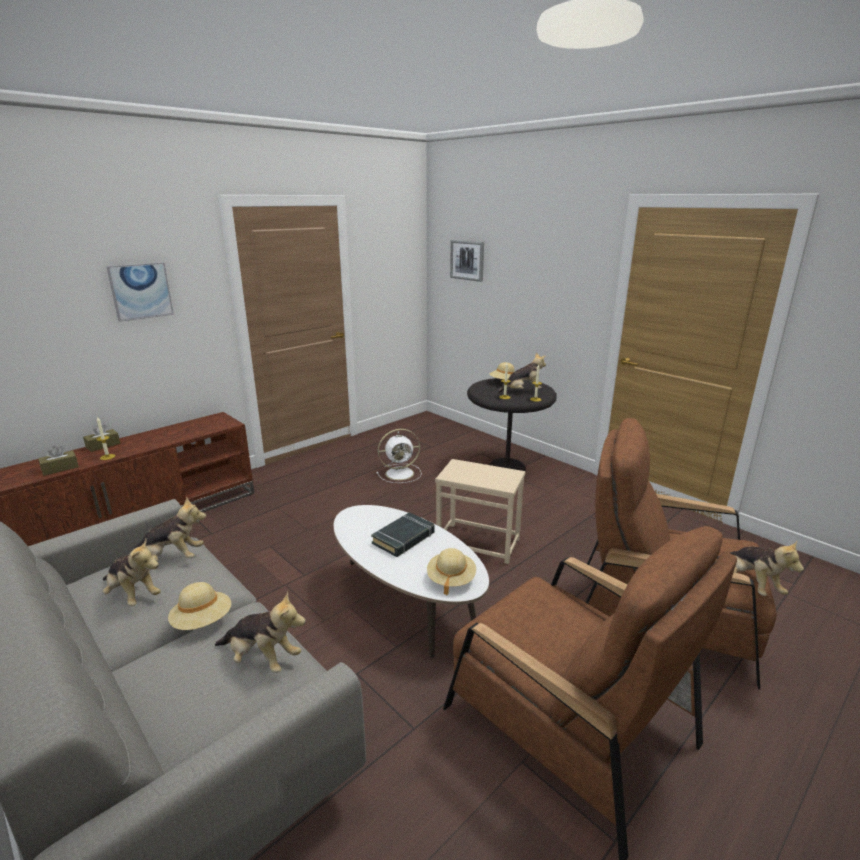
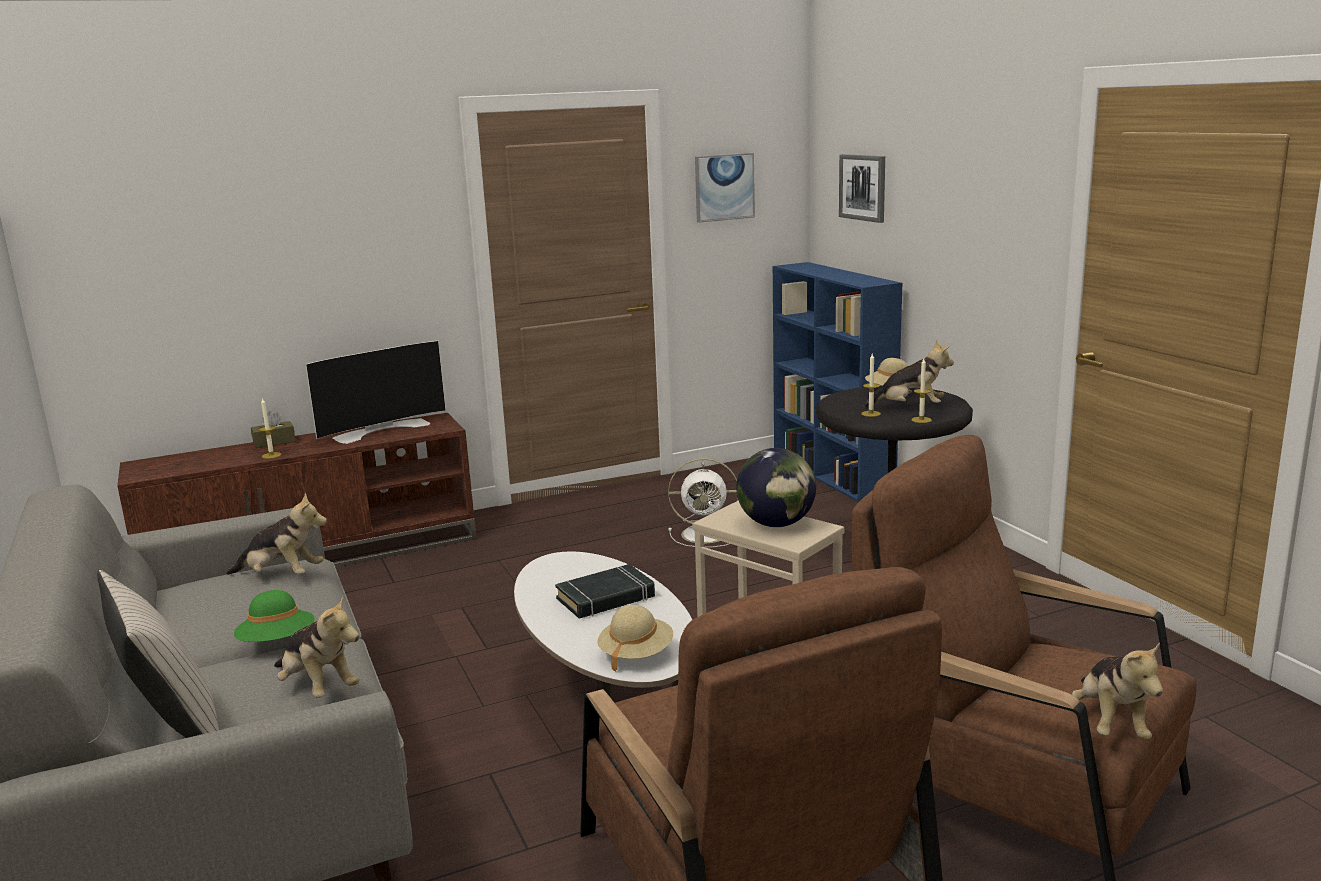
camera: 20 degrees right, 5 degrees down
(60, 468) = (211, 463): brown tissue box -> none
(133, 595) = (219, 606): plush toy -> none
(140, 291) = (341, 232): picture -> picture (724, 187)
(160, 728) = (174, 731): none -> beige pillow
(182, 428) = (381, 429): none -> television
(202, 621) = (278, 643): beige hat -> green hat
(450, 427) = (833, 474): none -> blue bookcase
(486, 474) = (776, 524): none -> globe

